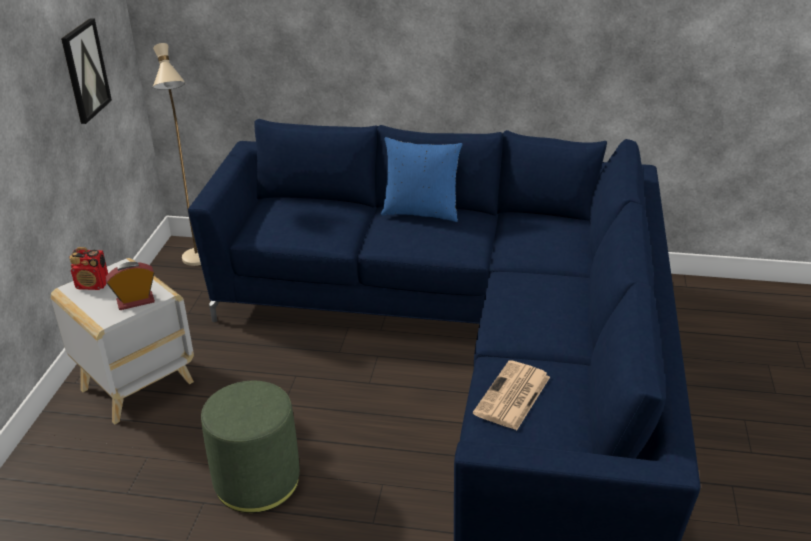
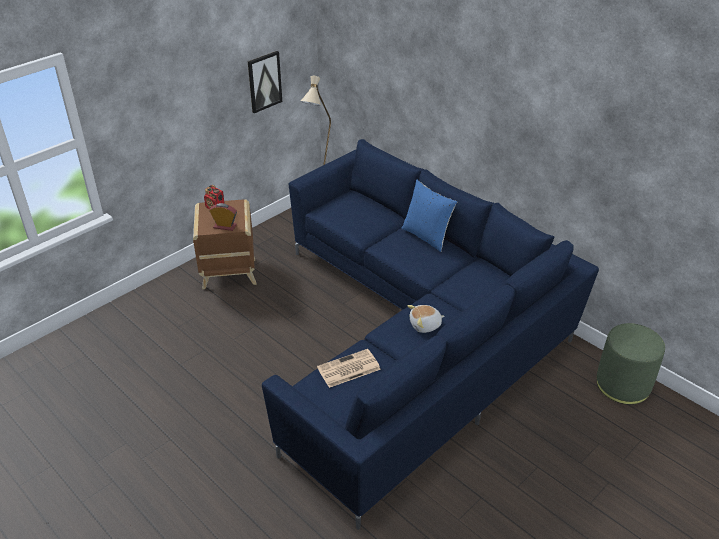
camera: 35 degrees right, 5 degrees up
(136, 387) = (228, 274): white side table -> brown side table
(257, 481) = (237, 352): green ottoman -> green ottoman (622, 384)
(538, 305) = (425, 325): none -> plush toy

